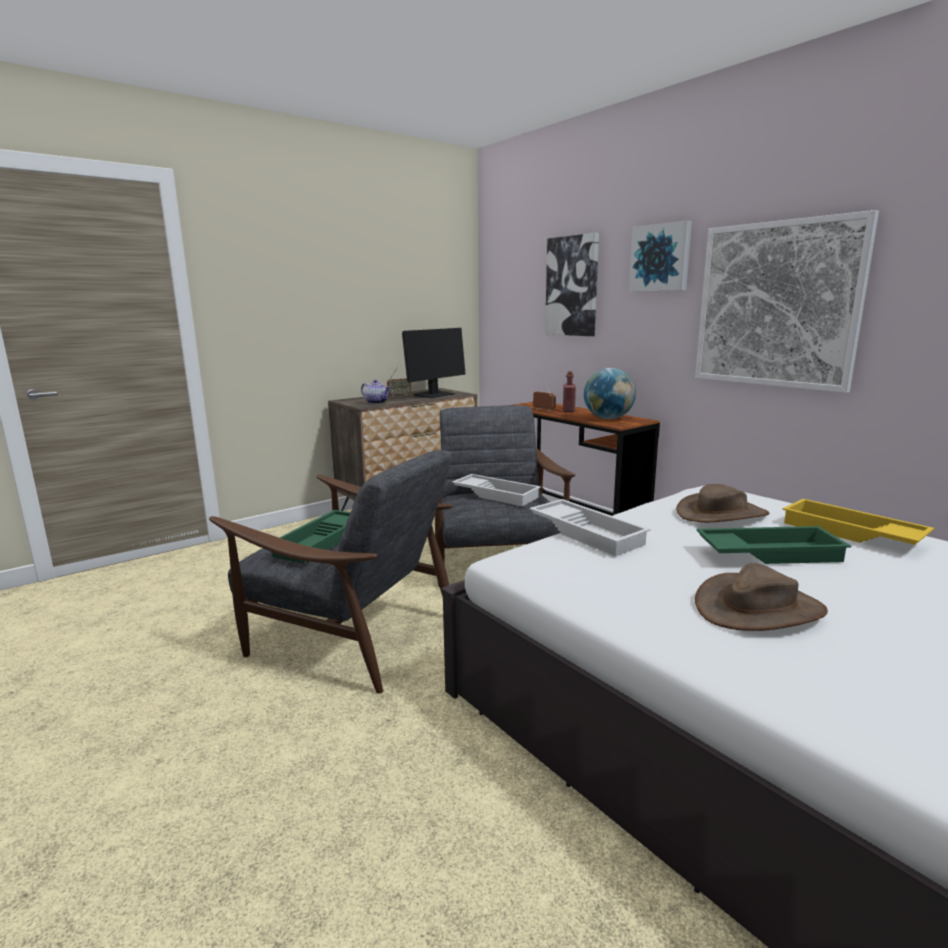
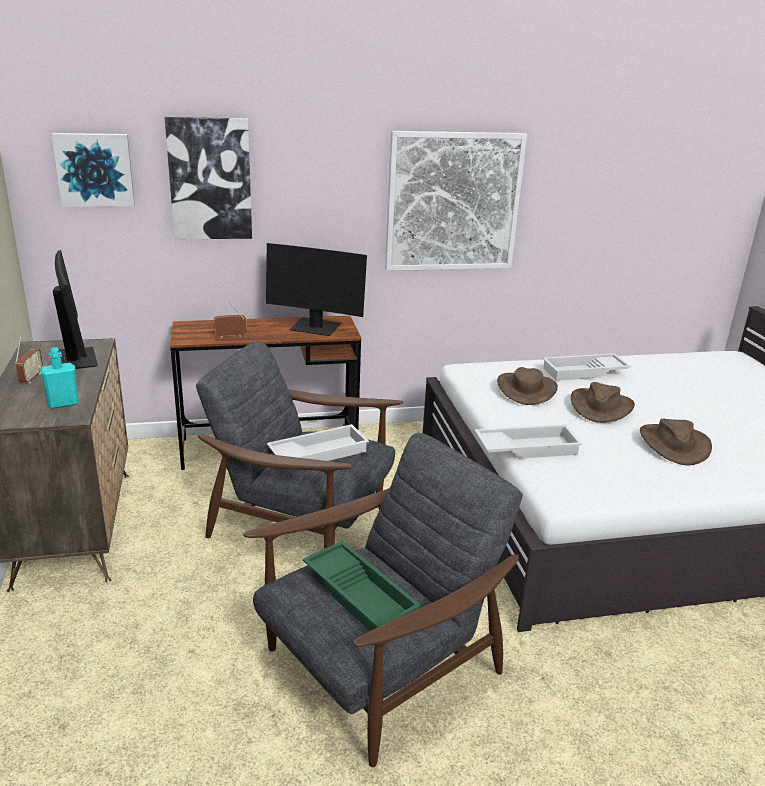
camera: 65 degrees left, 10 degrees up
(377, 402) = (63, 403): teapot -> turquoise bottle
(568, 411) = (253, 328): red bottle -> none
(608, 418) = (315, 328): globe -> monitor
(661, 258) = (335, 154): picture -> picture (95, 169)
(769, 552) = (600, 406): green tray -> brown hat
(850, 533) = (584, 372): yellow tray -> white tray

